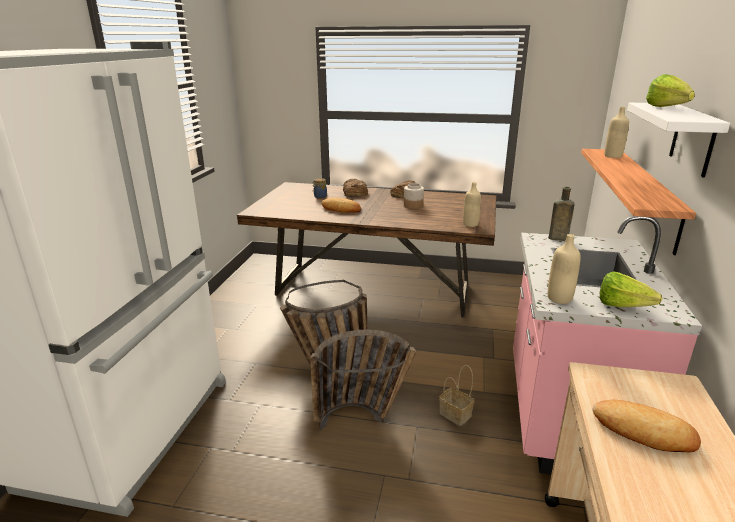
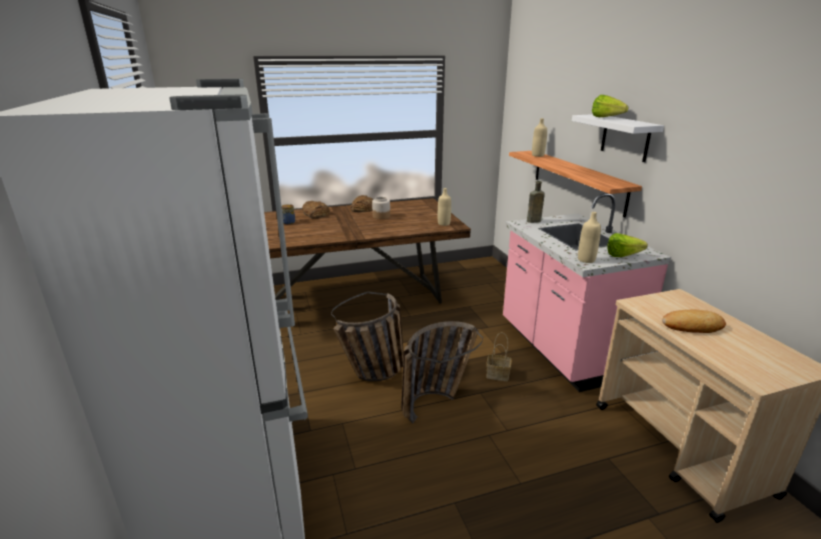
camera: 30 degrees left, 0 degrees up
(341, 209) = (323, 230): bread -> none

